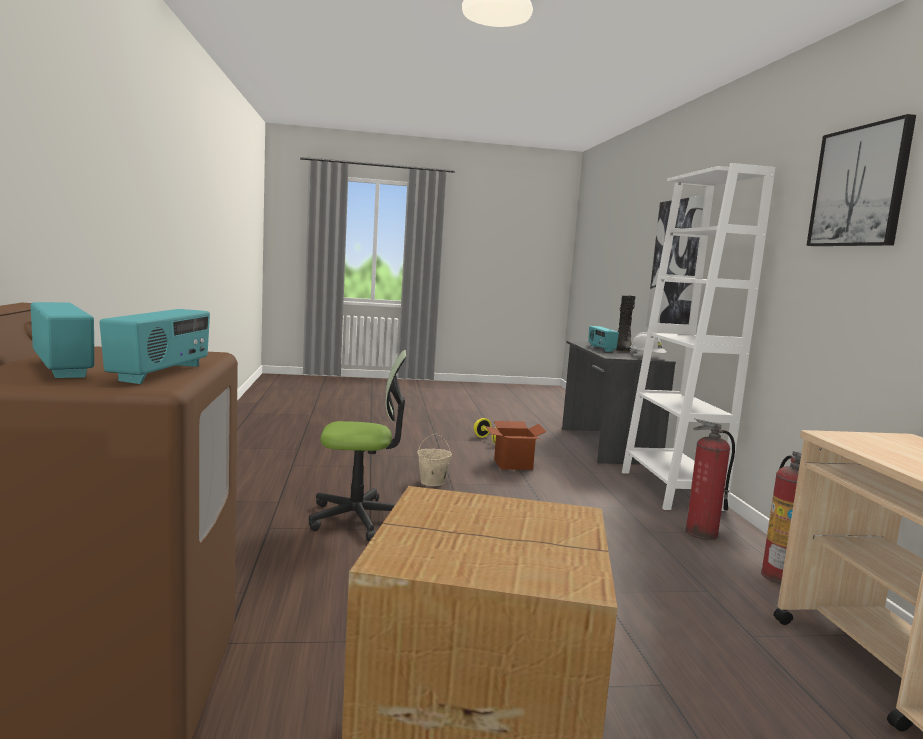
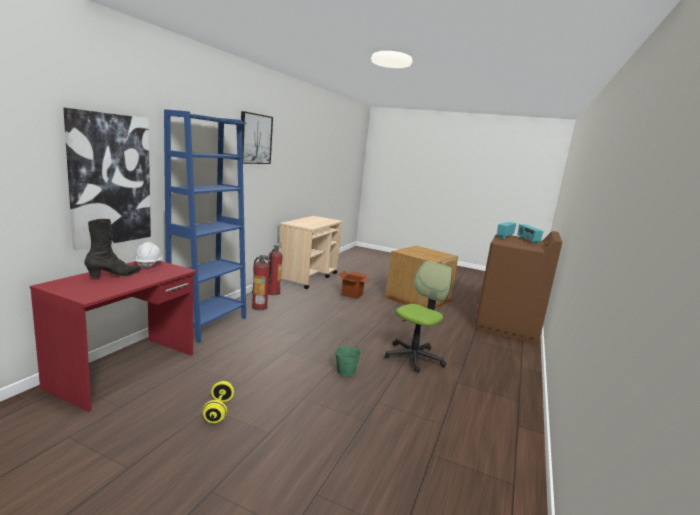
camera: 150 degrees left, 5 degrees up
(359, 518) = (414, 357): office chair -> office chair turned 105 degrees clockwise
(432, 482) = (346, 371): beige bucket -> green bucket
(513, 464) = (260, 372): cardboard box -> cardboard box (352, 294)
(601, 348) = (132, 280): radio -> none
(606, 445) = (126, 370): grey desk -> red desk
(670, 490) = (208, 324): white bookcase -> blue bookcase

